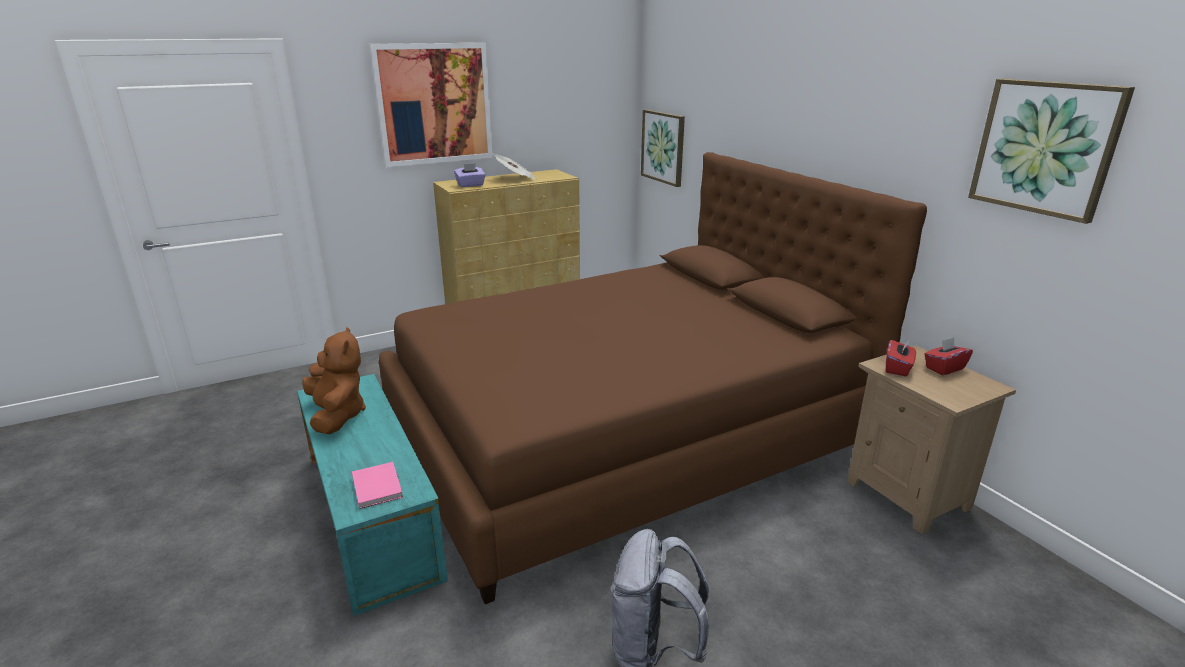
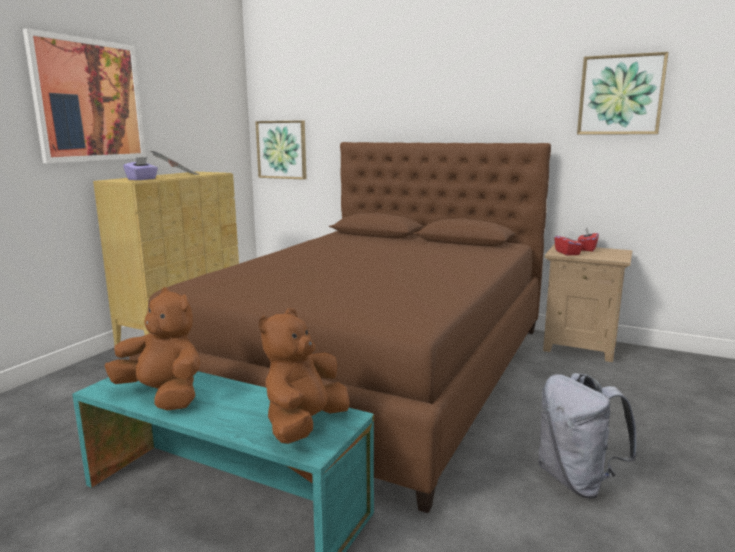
camera: 35 degrees left, 10 degrees down
(378, 486) = (304, 425): pink book -> brown plush toy

